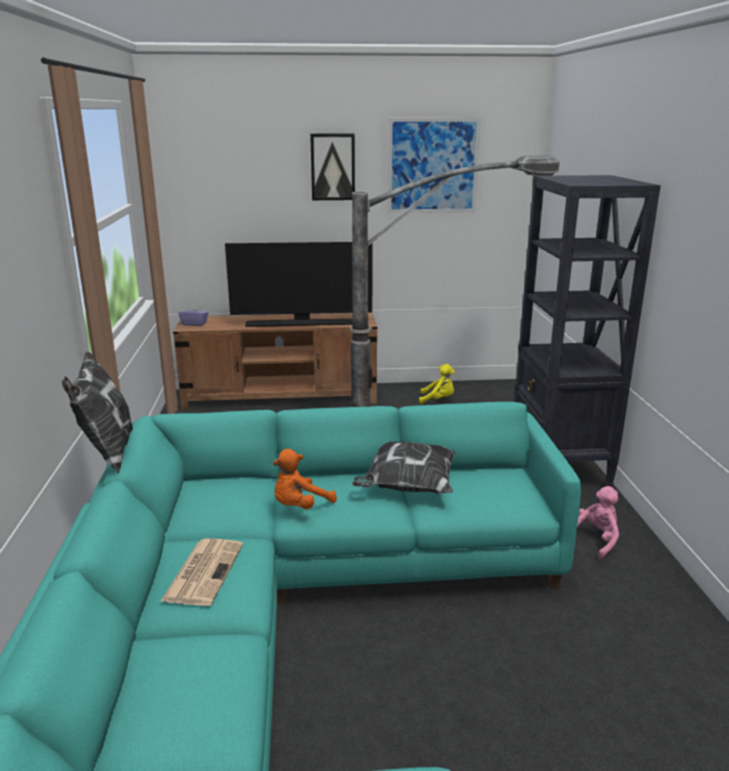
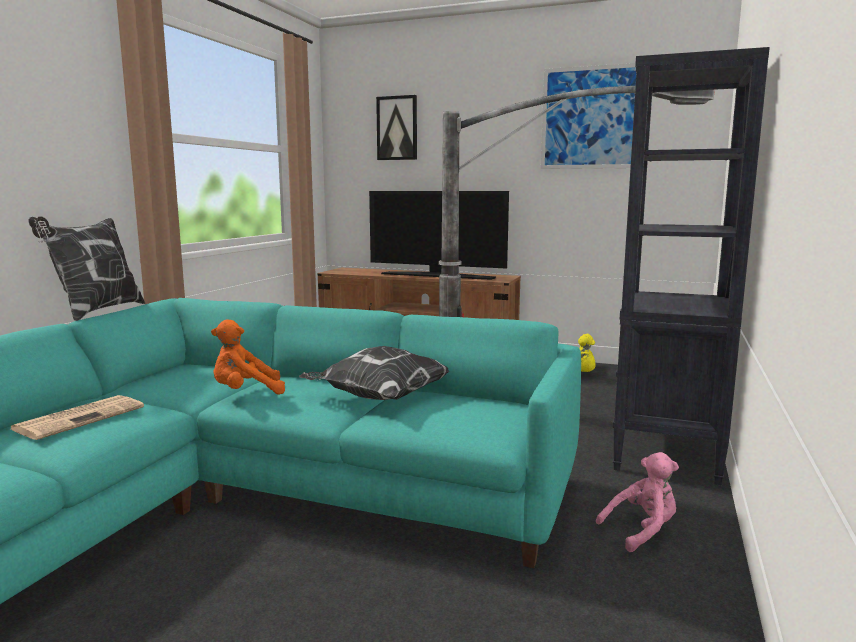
camera: 25 degrees right, 10 degrees down
(194, 324) = (342, 270): purple tissue box -> none
(332, 167) = (486, 122): picture -> picture (397, 128)

